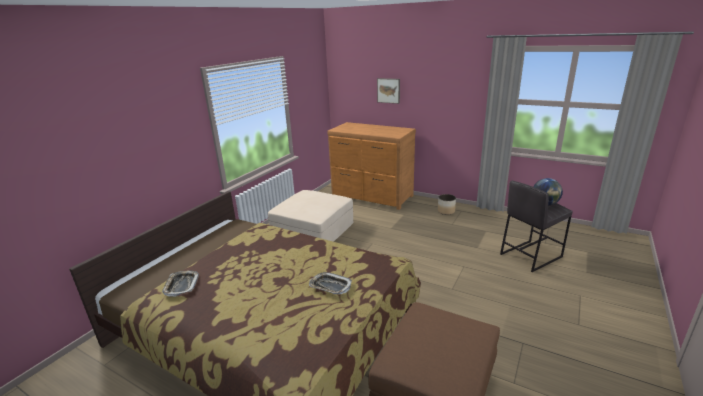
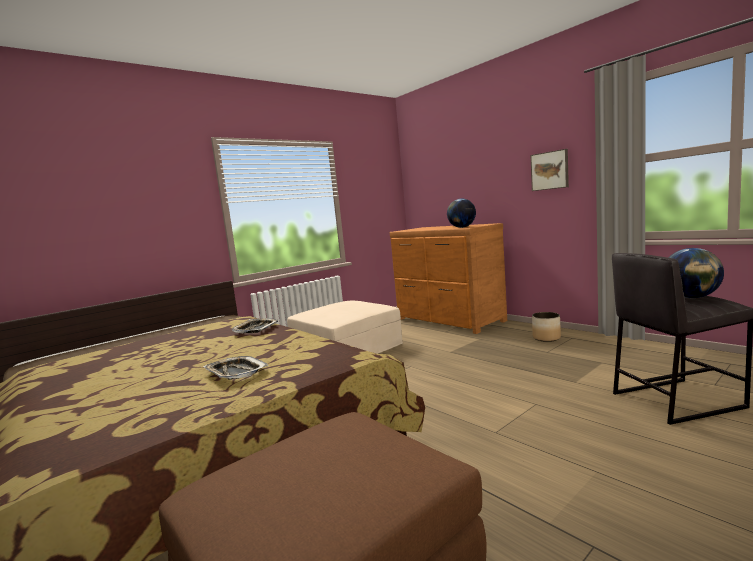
camera: 20 degrees right, 15 degrees down
(181, 285) = (82, 360): tray -> tray (255, 329)
(389, 90) = (468, 178): picture -> picture (550, 170)
(391, 134) = (462, 227): none -> globe

